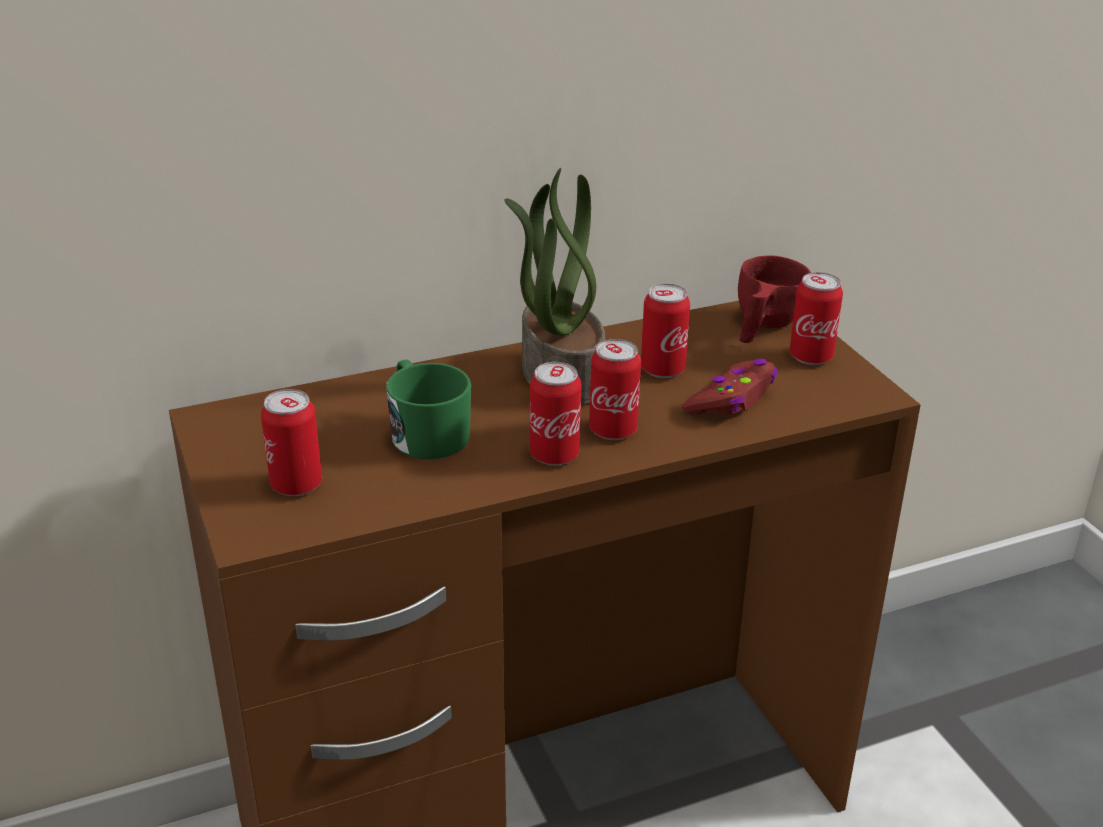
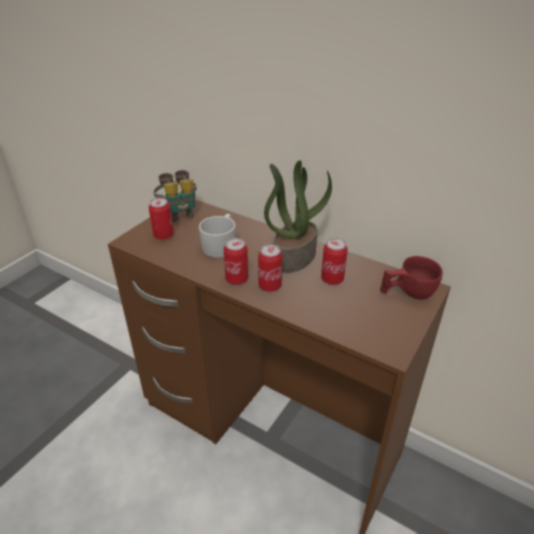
camera: 55 degrees right, 5 degrees up
(238, 438) = (179, 213): none -> binoculars
(426, 432) = (221, 245): green mug -> white mug
(732, 400) = (331, 308): red game controller -> none
(811, 356) = (400, 317): can -> none

